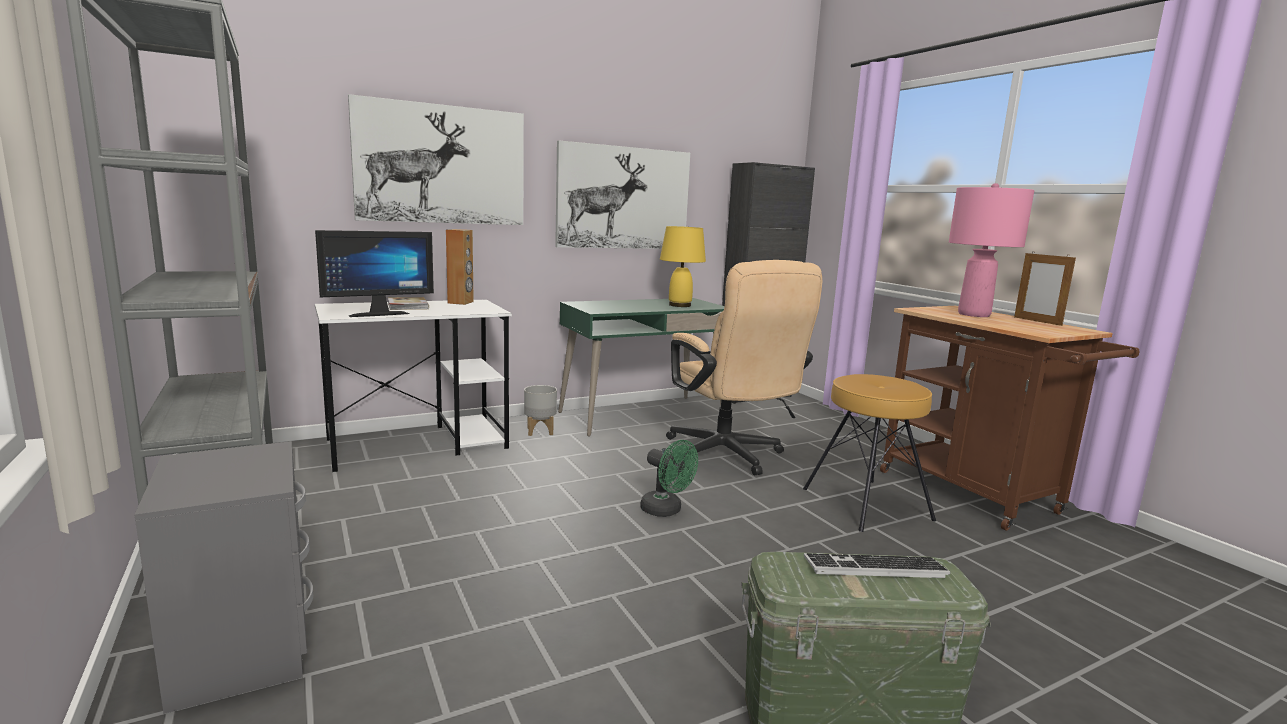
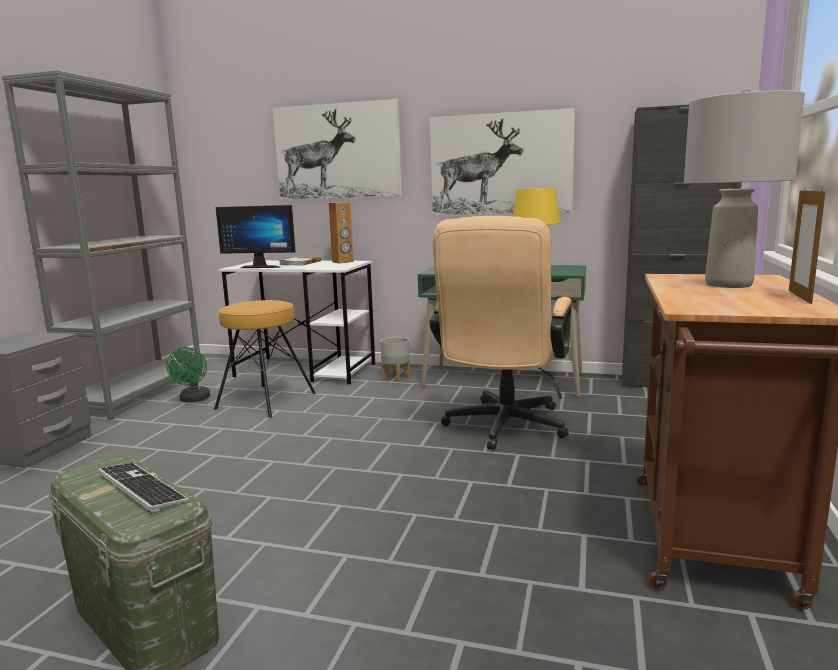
camera: 45 degrees right, 0 degrees up
(666, 511) = (354, 452): green fan -> green fan (194, 400)
(865, 504) = (540, 504): brown stool -> brown stool (265, 400)
(974, 314) = (729, 284): pink table lamp -> grey table lamp

